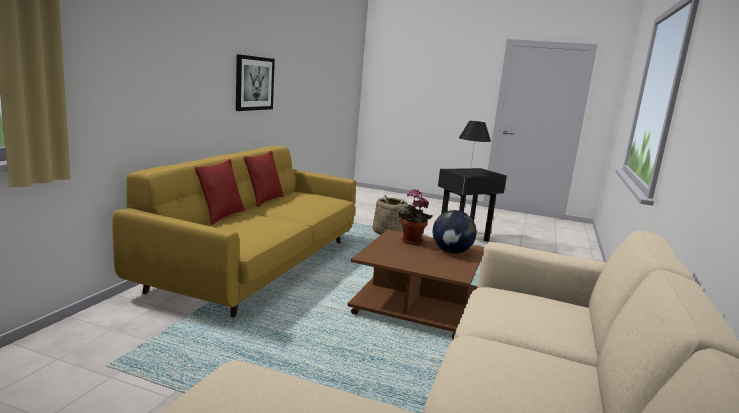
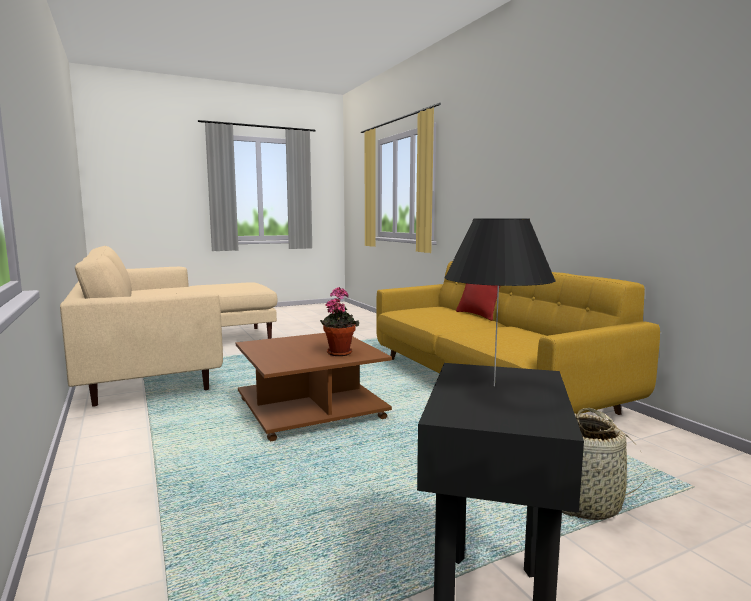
camera: 135 degrees right, 5 degrees down
(254, 83) = (621, 188): picture -> none
(265, 200) = (534, 330): red pillow -> none
(451, 252) = (287, 357): globe -> none

